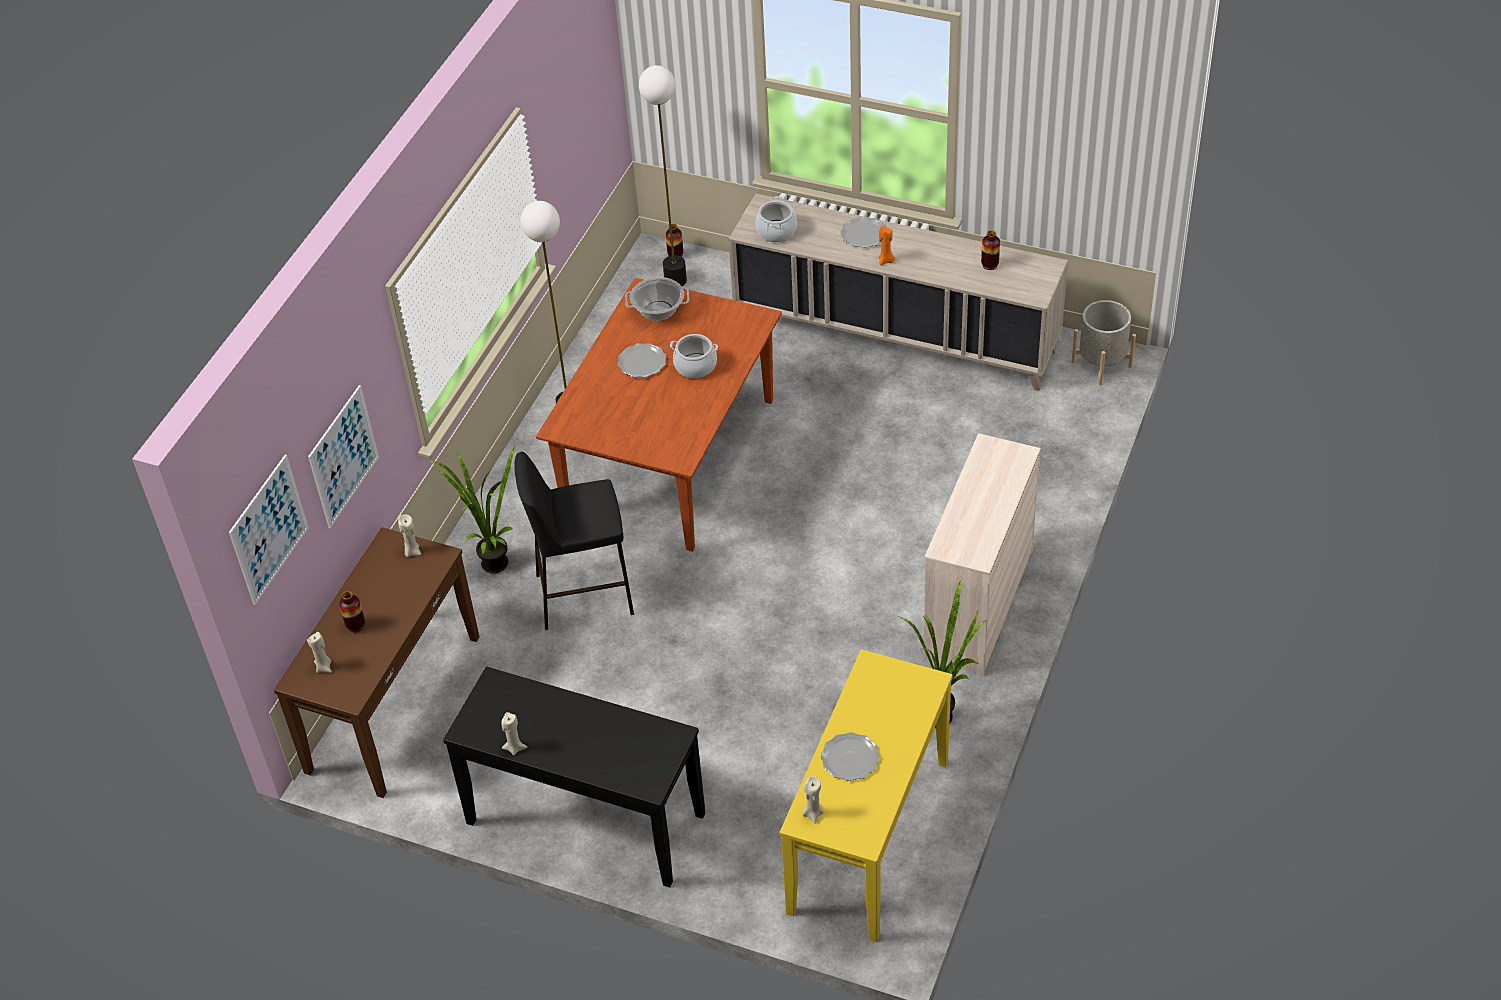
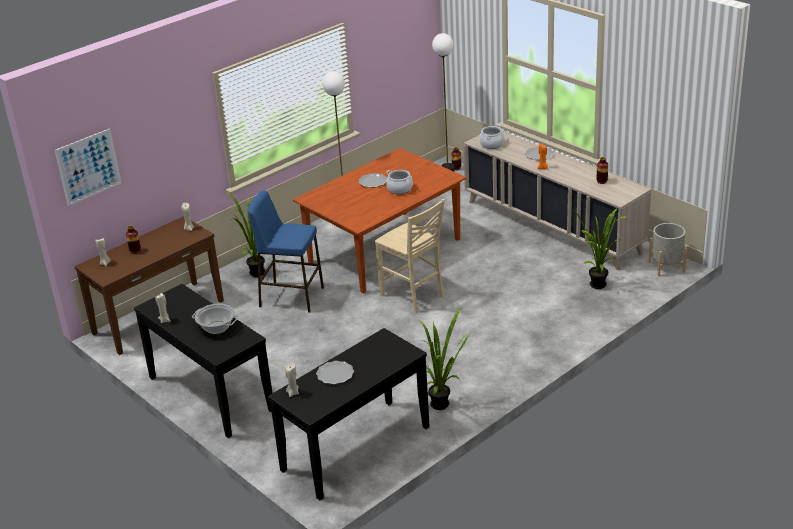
camera: 25 degrees right, 15 degrees down
(343, 456) = (159, 156): picture -> none
(583, 594) = (291, 297): black stool -> blue stool
(658, 311) = (400, 163): cooking pot -> cooking pot (217, 327)
(771, 532) = (413, 296): none -> beige chair
(870, 836) = (356, 448): yellow console table -> black console table
(977, 604) = (504, 358): beige dresser -> none
(1032, 430) = (600, 287): none -> potted plant

